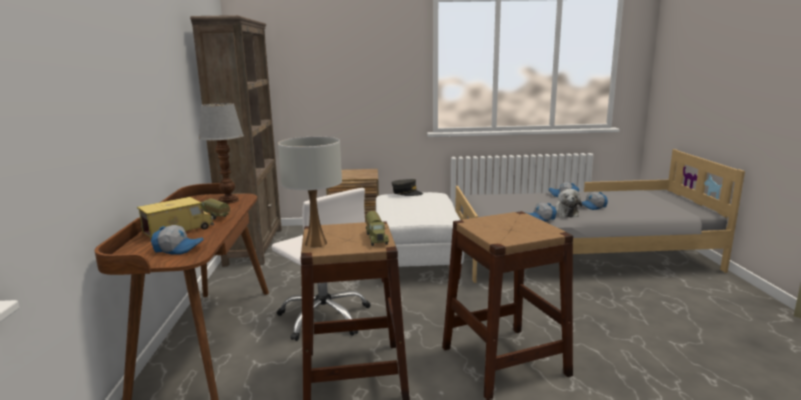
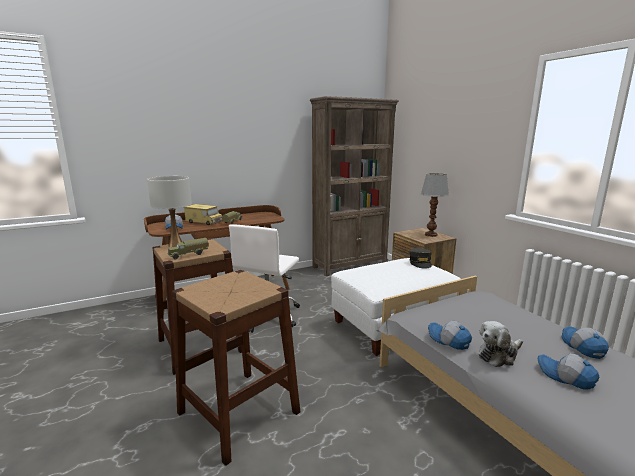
camera: 65 degrees right, 0 degrees up
(229, 200) = (264, 218): table lamp -> table lamp (431, 235)

